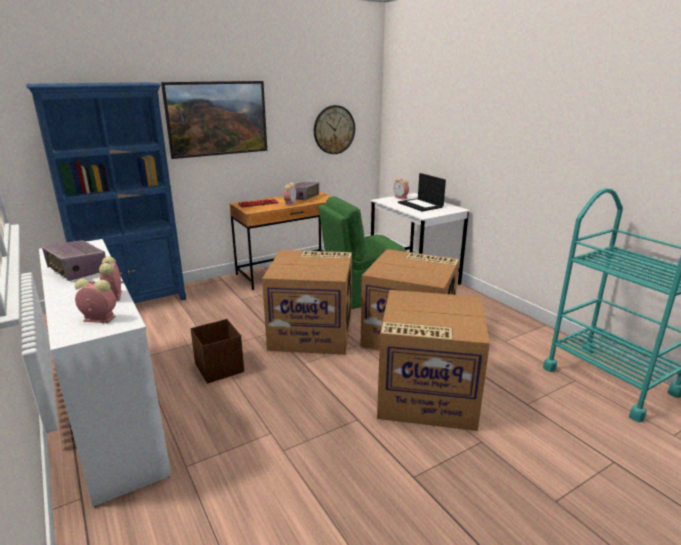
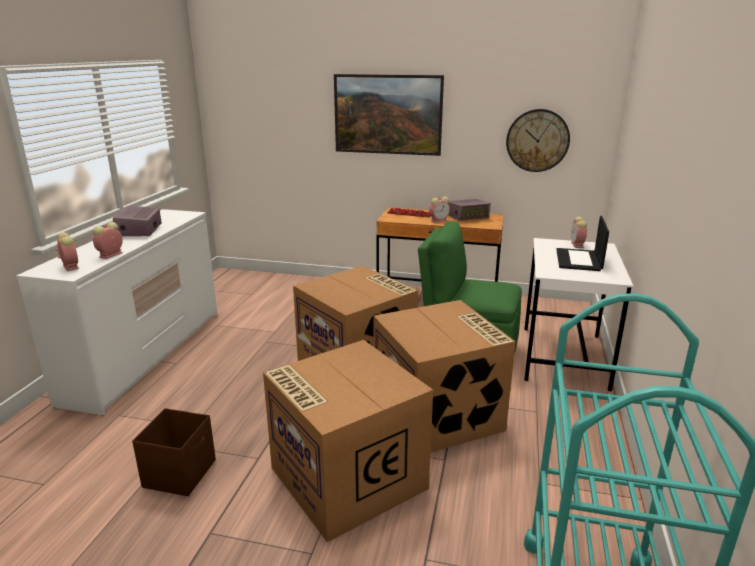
camera: 45 degrees right, 0 degrees up
(135, 303) = (281, 281): blue bookcase -> none
(219, 367) = (246, 358): brown storage box -> brown storage box (181, 473)

